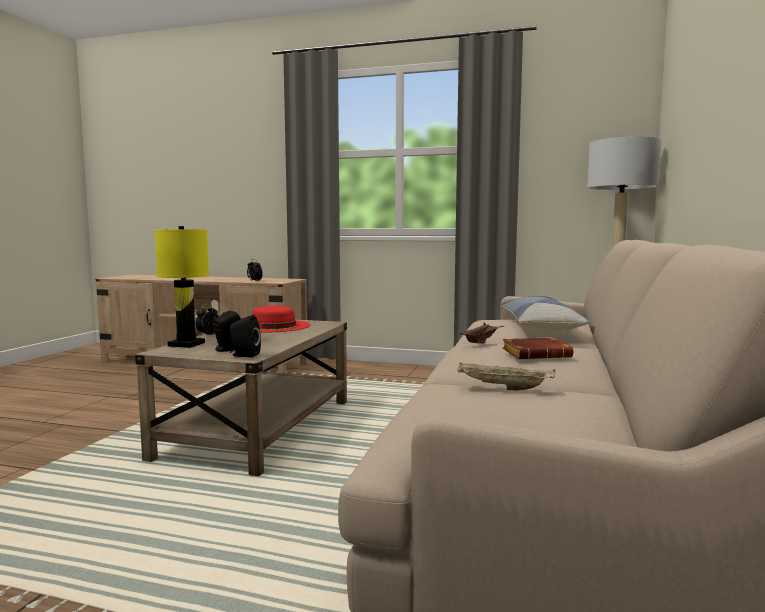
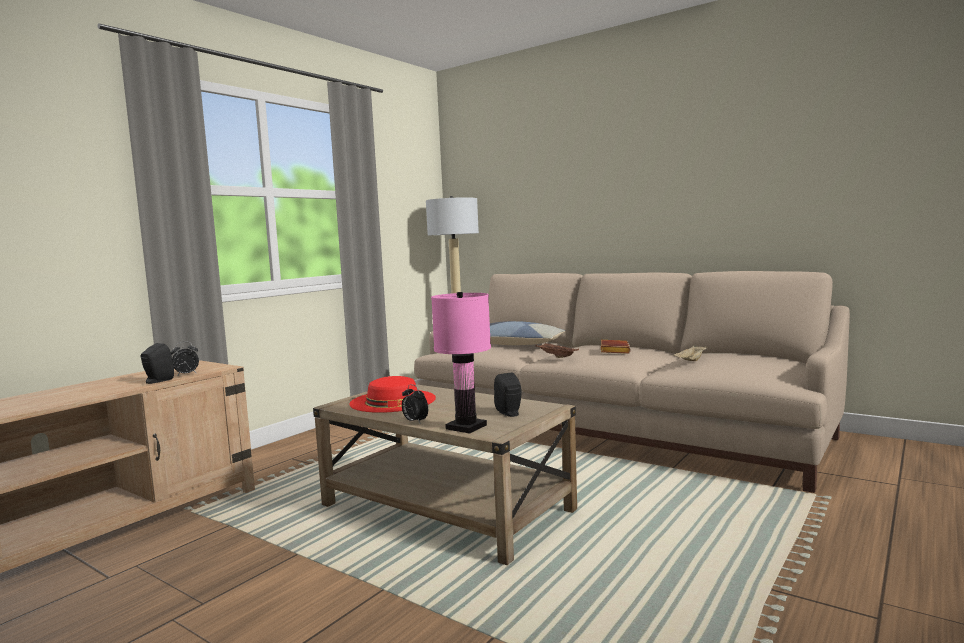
camera: 70 degrees left, 0 degrees up
(187, 344) = (466, 427): yellow table lamp -> pink table lamp
(244, 355) = (544, 408): black speaker -> black speaker (157, 381)

